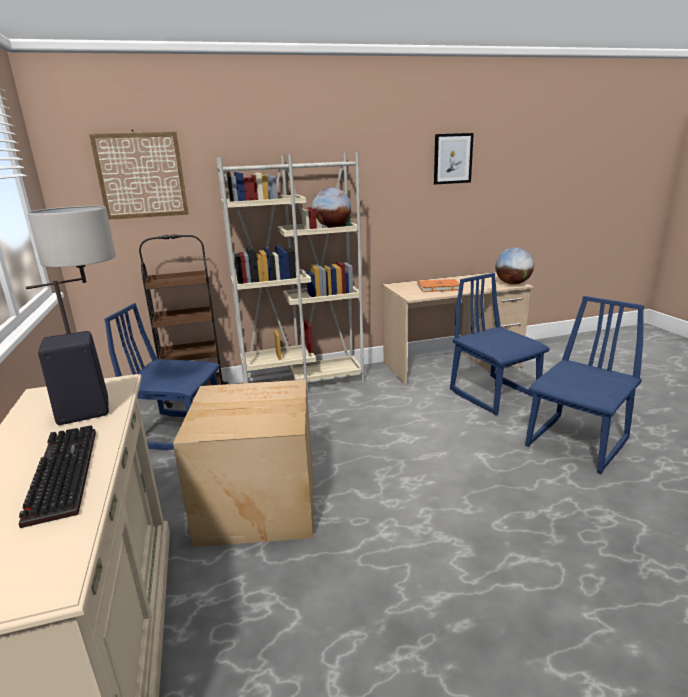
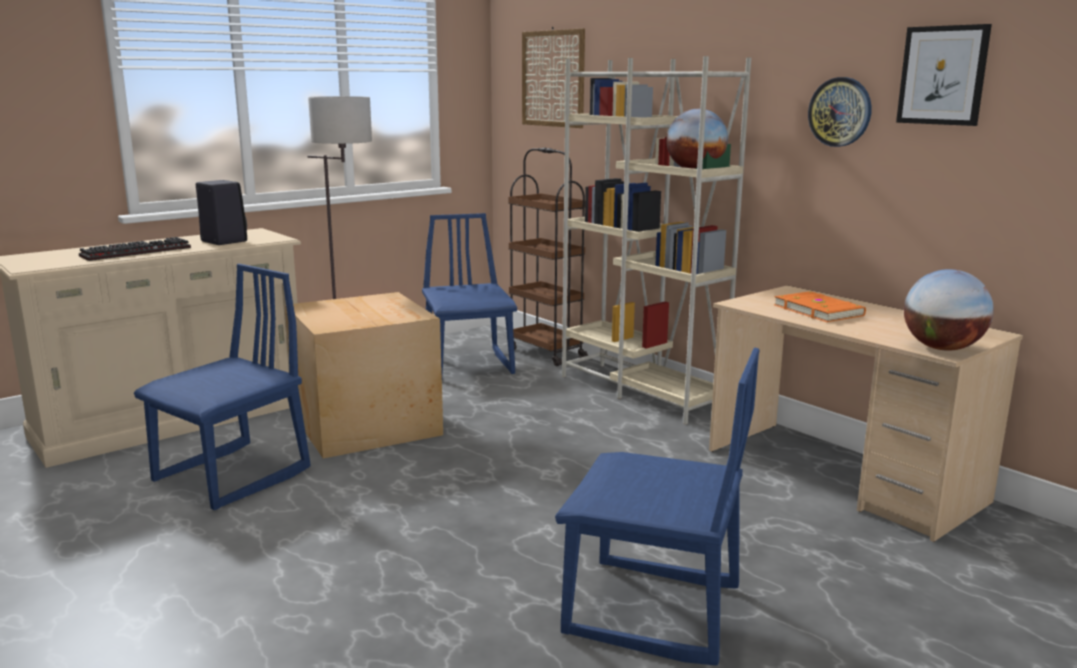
camera: 65 degrees right, 5 degrees down
(402, 181) = (840, 112): none -> wall clock
(494, 394) = (764, 524): blue chair -> blue chair (233, 476)

